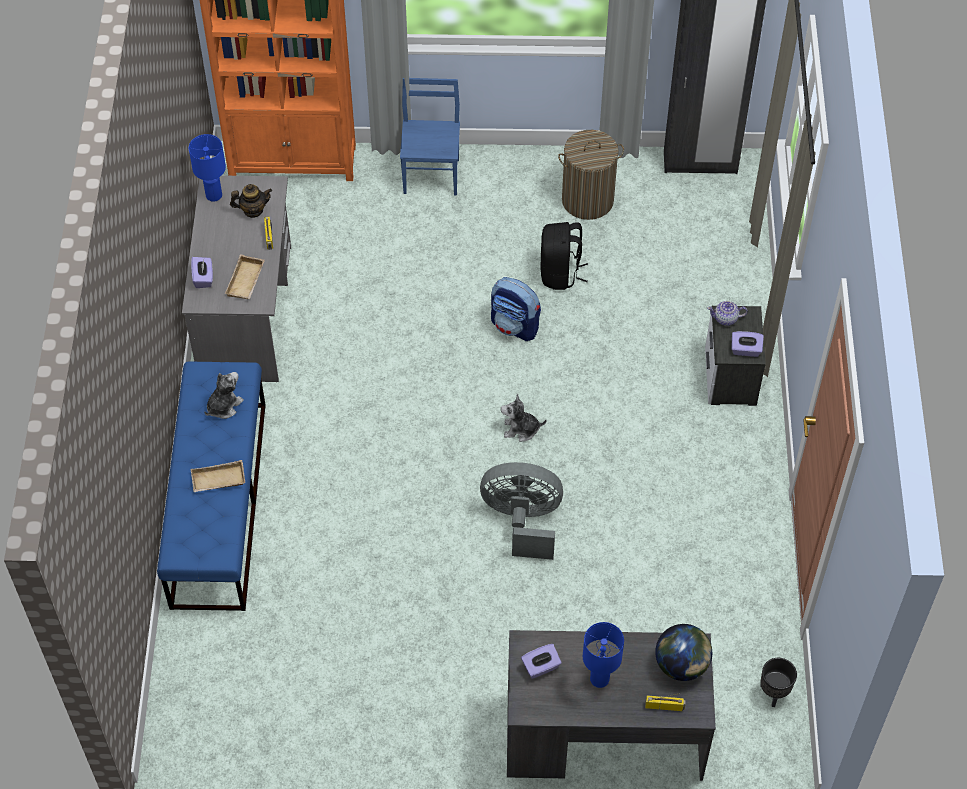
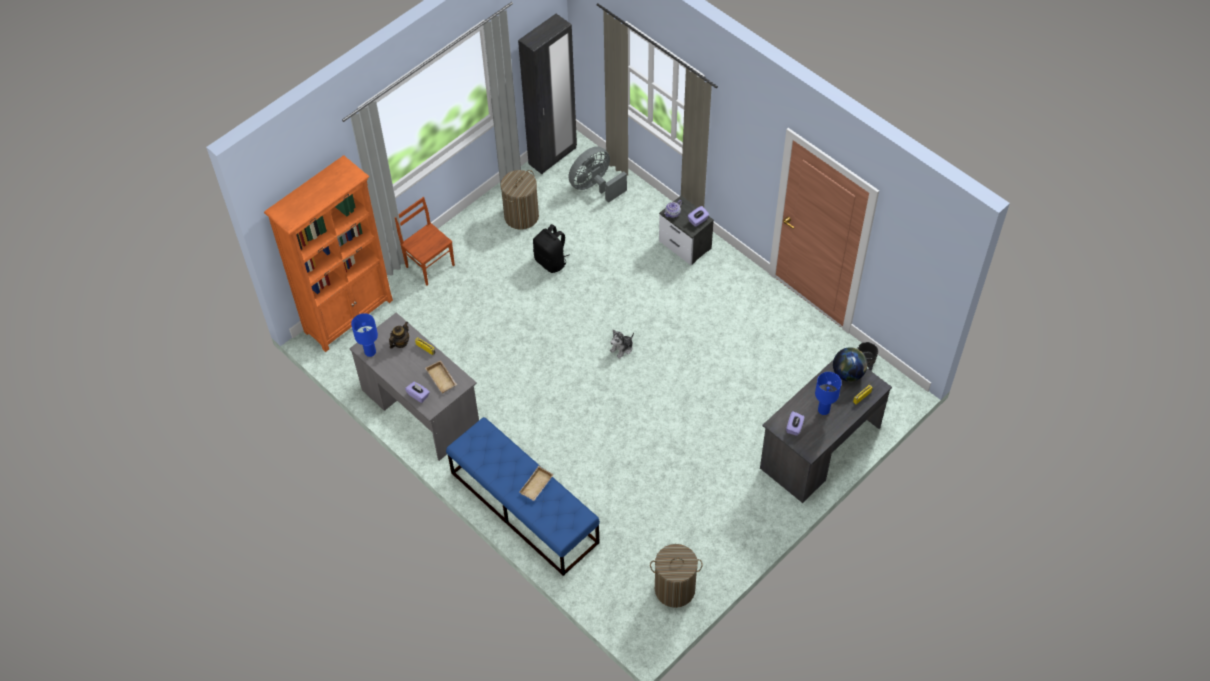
camera: 45 degrees left, 0 degrees up
(224, 406) = (494, 450): plush toy -> none
(258, 733) = (674, 589): none -> laundry basket
(432, 175) = (430, 265): blue chair -> brown chair
(515, 326) = (560, 303): backpack -> none
(523, 521) = (673, 388): grey fan -> grey fan (595, 187)

